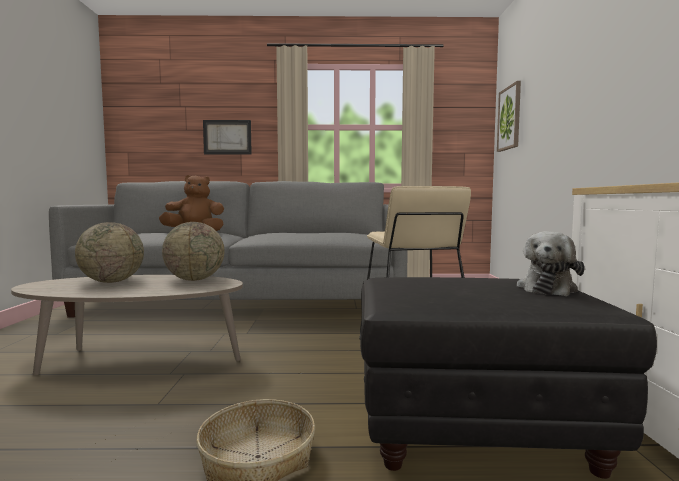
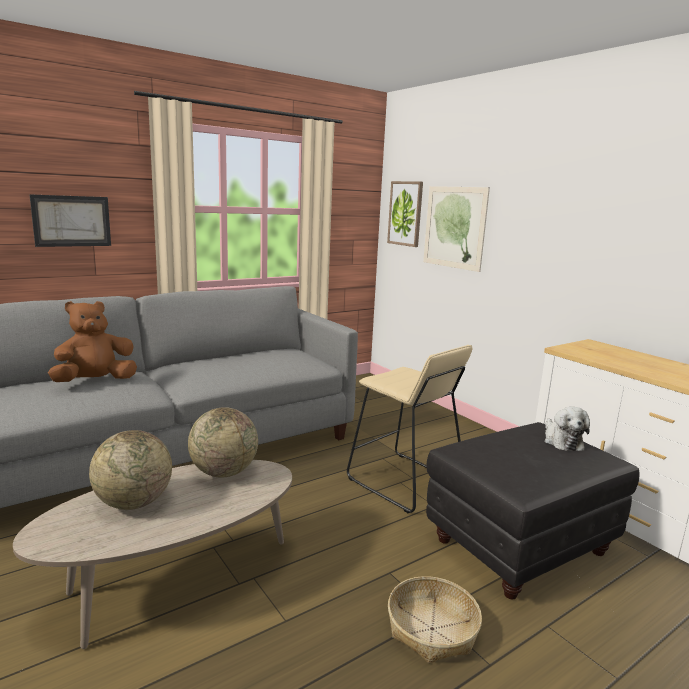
camera: 35 degrees left, 10 degrees up
(543, 112) = (454, 227): none -> picture

